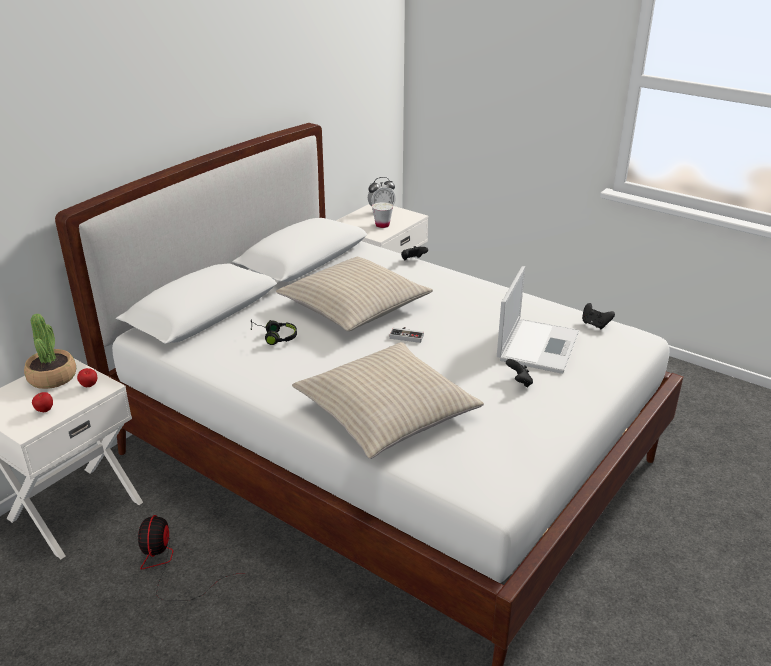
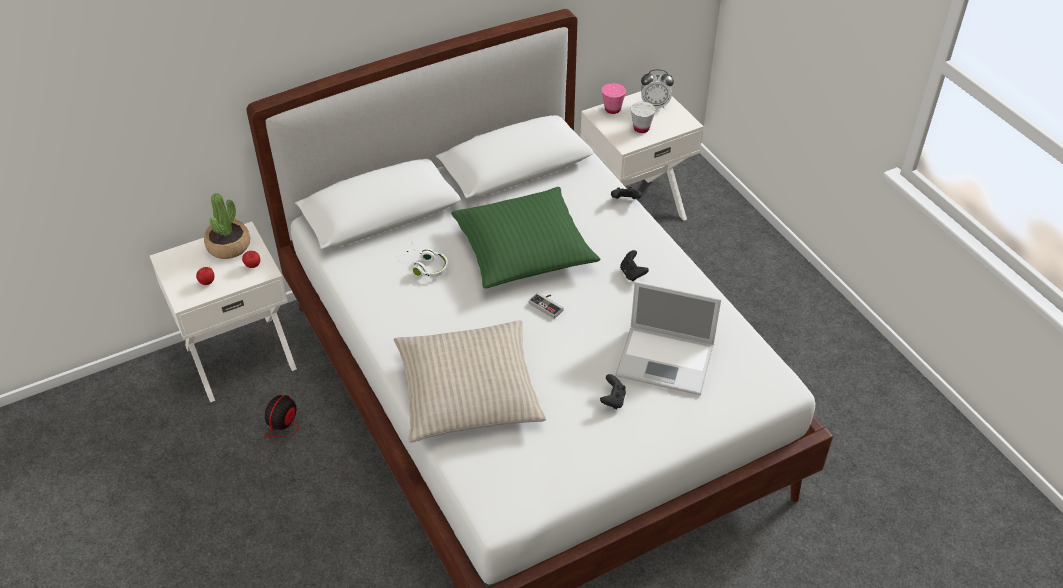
camera: 25 degrees right, 15 degrees up
(274, 337) = (426, 266): black headphones -> white headphones
(350, 219) = (612, 109): none -> pink cup
(354, 306) = (523, 249): beige pillow -> green pillow
(538, 345) = (667, 360): laptop -> laptop turned 60 degrees clockwise
(595, 324) = (748, 353): black game controller -> black game controller (632, 274)

